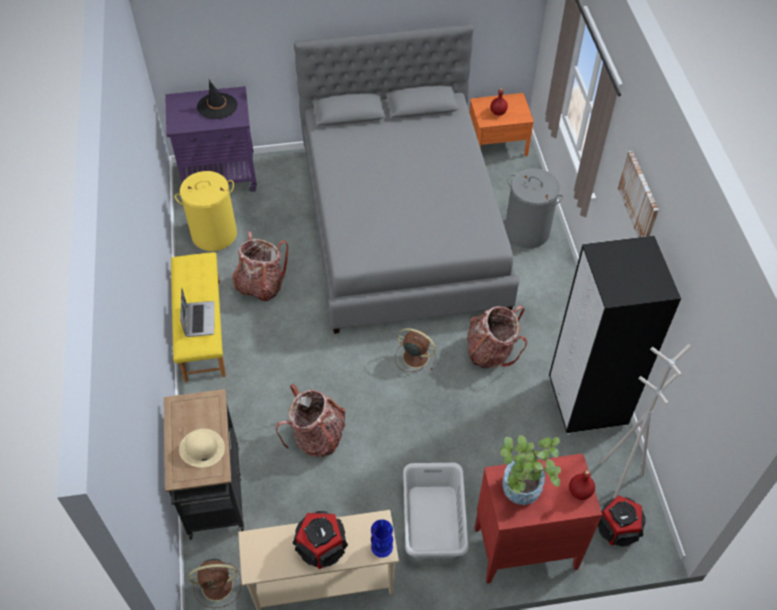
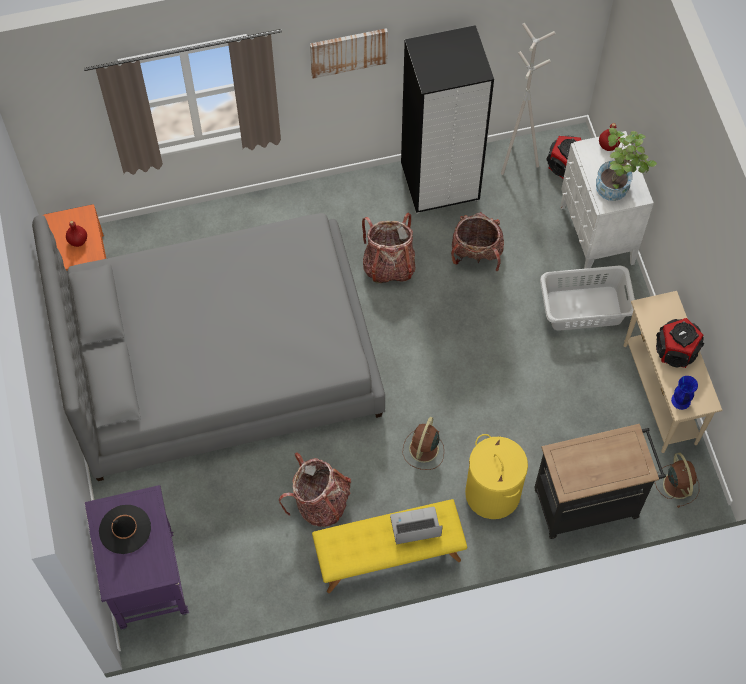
camera: 95 degrees left, 10 degrees up
(201, 448) = (610, 455): beige hat -> none
(214, 234) = (244, 570): yellow laundry basket -> yellow laundry basket (492, 493)
(317, 437) = (510, 418): backpack -> backpack (476, 253)
(382, 546) = (667, 303): blue vase -> blue vase (680, 400)
(414, 356) = (403, 336): brown fan -> brown fan (423, 450)
(524, 546) = (595, 236): red dresser -> white dresser
(527, 231) = (223, 233): grey laundry basket -> none

